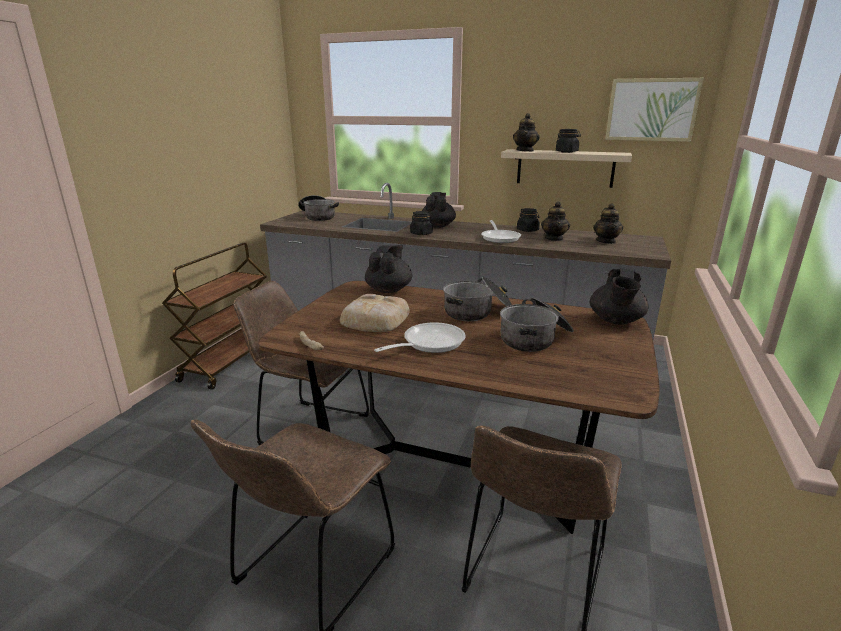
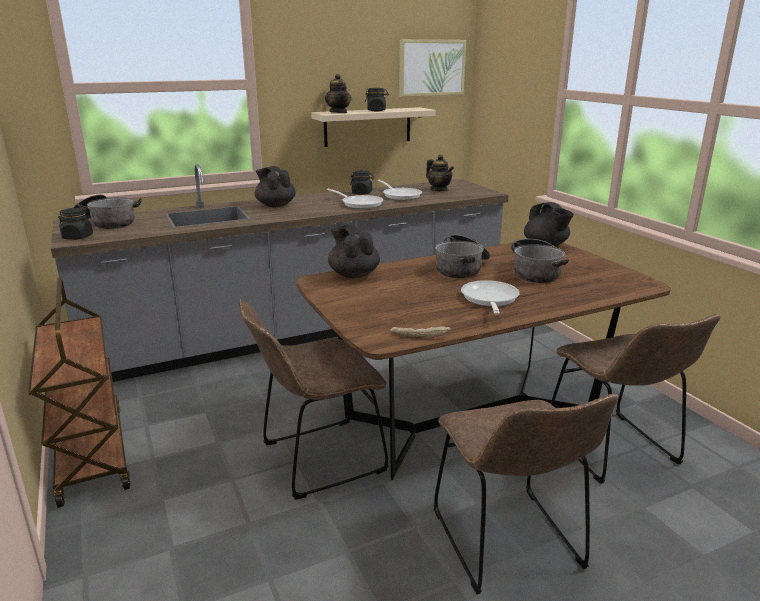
camera: 45 degrees left, 0 degrees up
(374, 320) = (409, 300): bread -> none
(421, 234) = (282, 215): black jar -> black jar (78, 237)
(554, 239) = (400, 195): teapot -> frying pan

